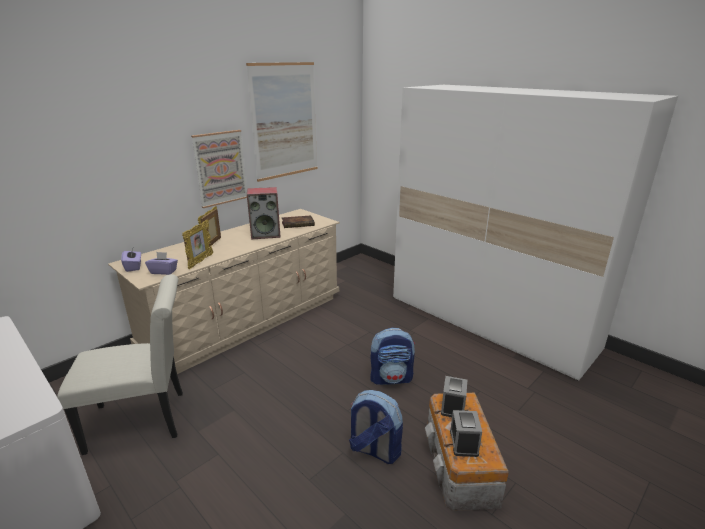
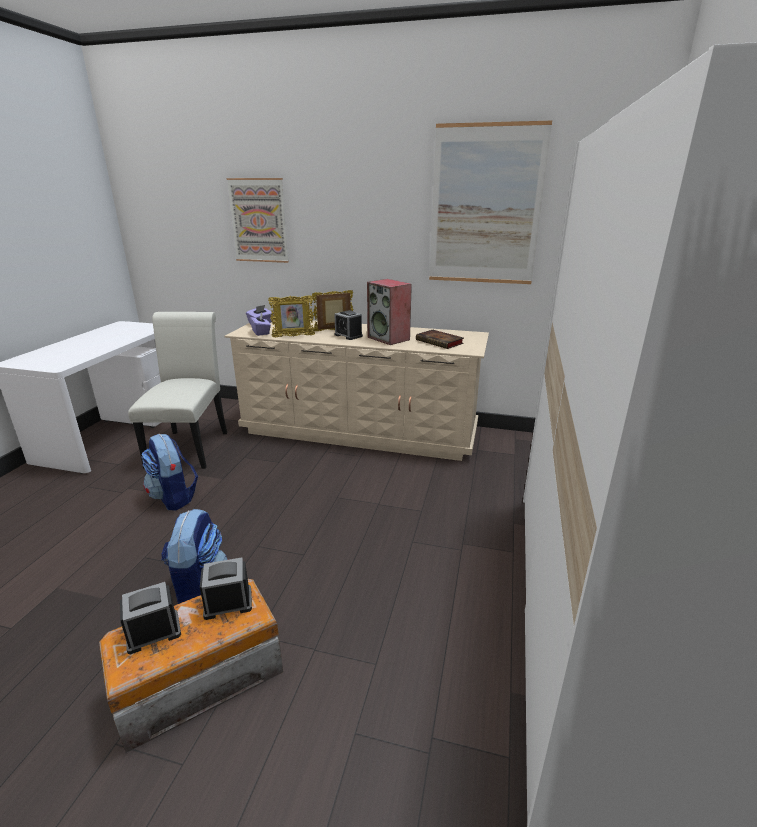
camera: 60 degrees right, 0 degrees up
(145, 420) = (191, 446): white chair -> white chair turned 135 degrees counterclockwise
(220, 168) = (383, 252): picture -> picture (259, 221)
(236, 244) = (348, 335): none -> alarm clock
(391, 378) = (339, 560): backpack -> backpack (174, 497)

